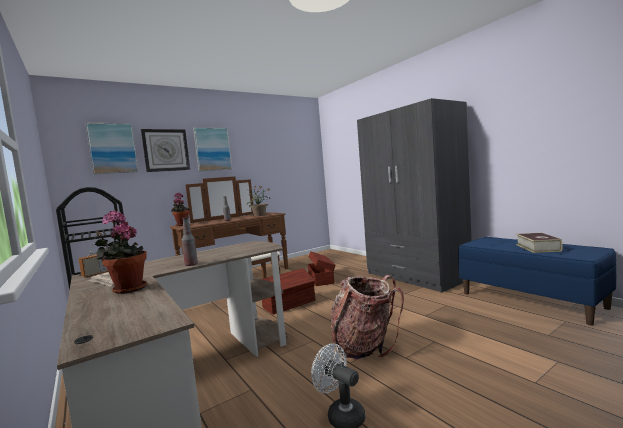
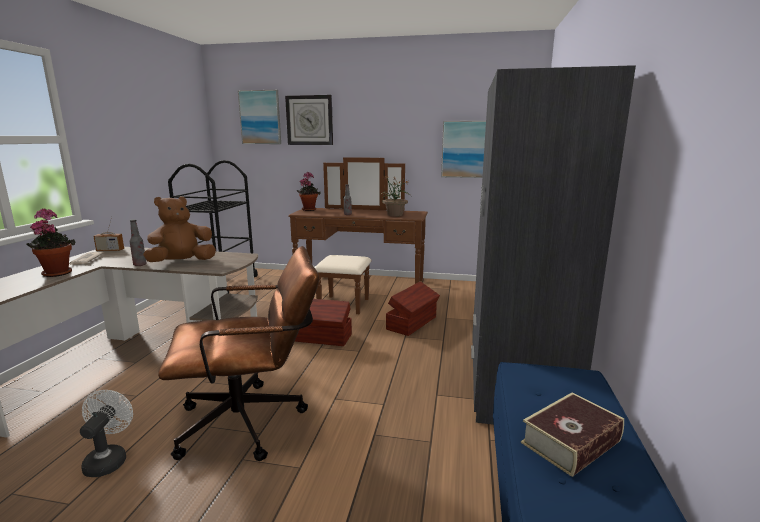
camera: 45 degrees right, 10 degrees up
(212, 149) = (363, 120): picture -> picture (464, 149)
(222, 255) = (182, 262): none -> brown plush toy
(365, 346) = (253, 421): backpack -> brown office chair

